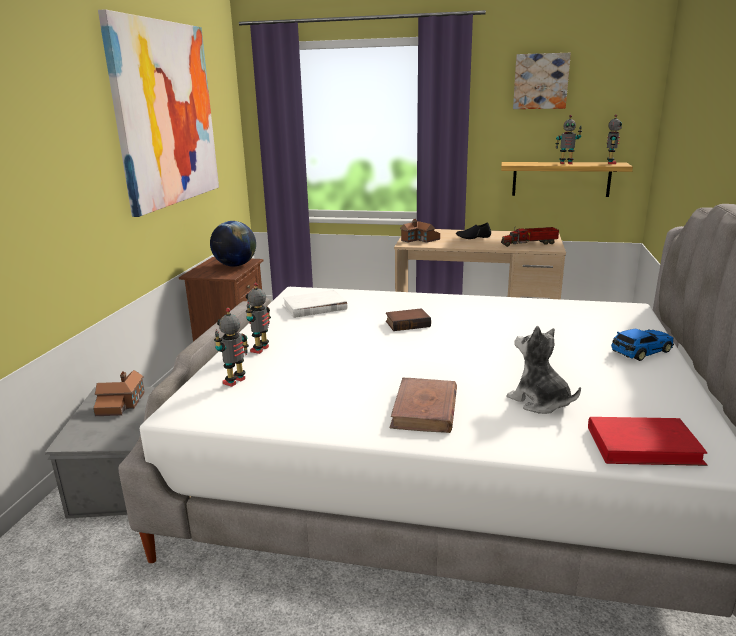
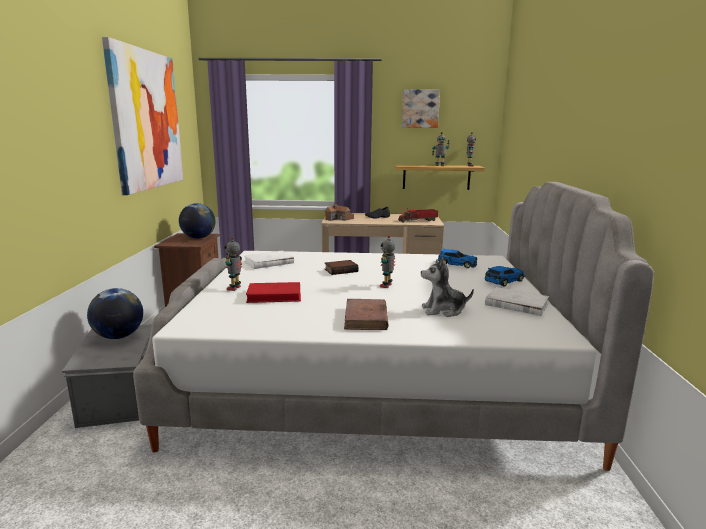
camera: 10 degrees left, 5 degrees down
(121, 404) = (119, 336): toy house -> globe
(235, 381) = (221, 308): toy robot -> toy robot (386, 286)
(539, 402) = (443, 310): plush toy -> plush toy turned 45 degrees counterclockwise
(574, 318) = (456, 264): none -> toy car
(643, 446) = (515, 330): red book -> red book (274, 296)
(652, 396) = (515, 304): none -> white book

